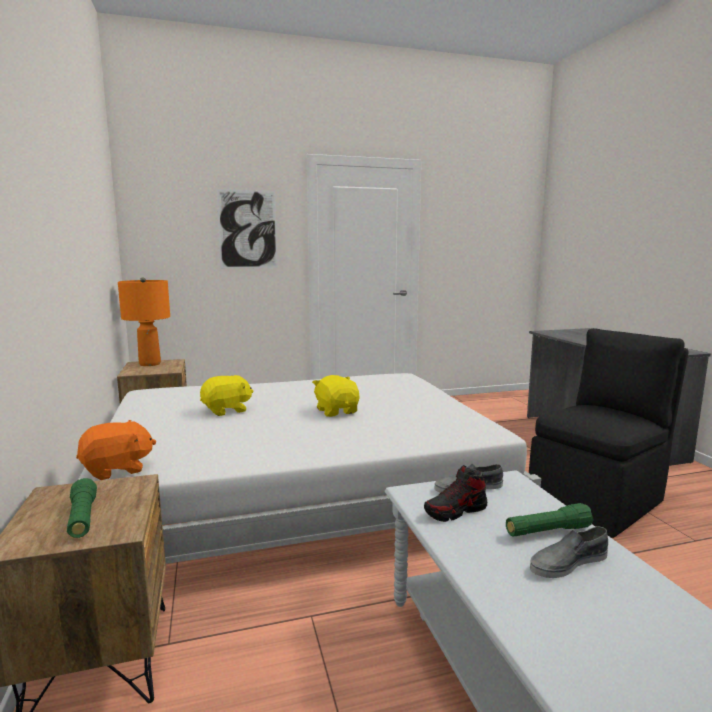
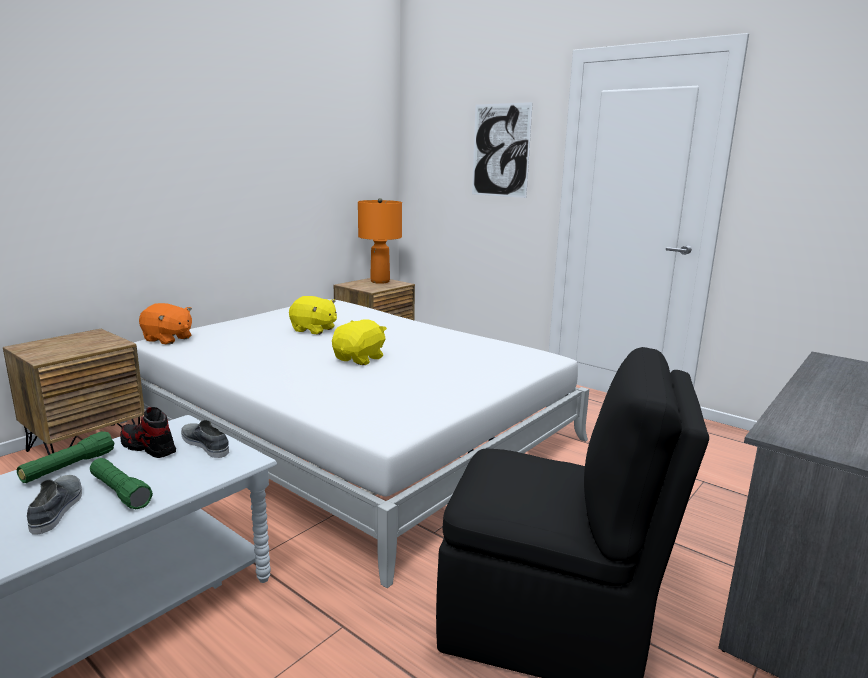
camera: 55 degrees right, 5 degrees up
(82, 518) = (59, 347): green flashlight -> green flashlight (68, 467)
(567, 562) = (57, 508): grey shoe -> grey shoe turned 45 degrees clockwise

